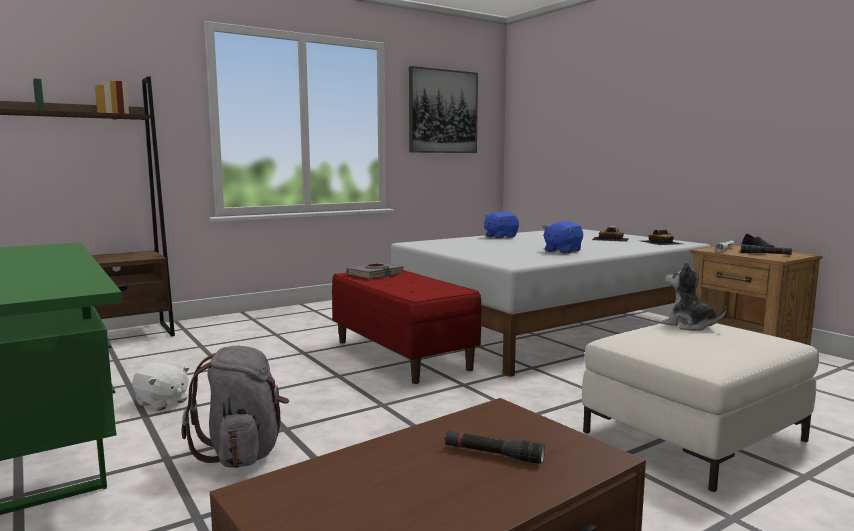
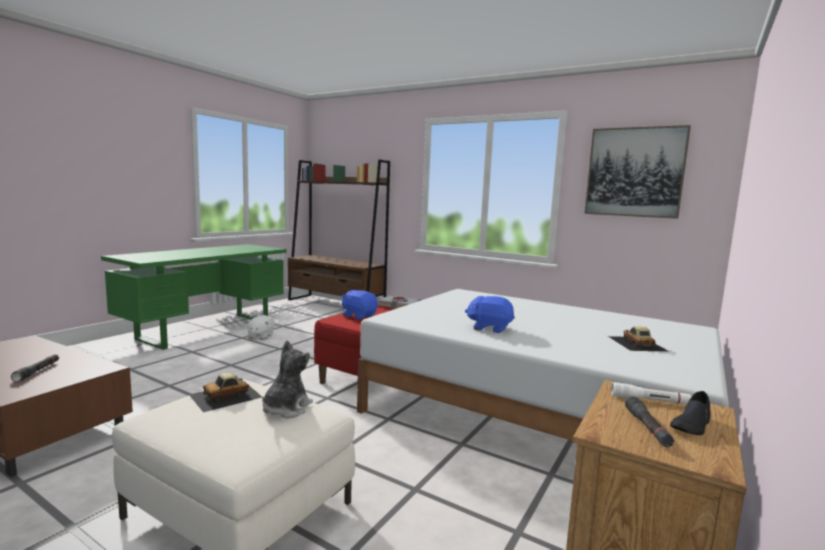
camera: 65 degrees right, 0 degrees up
(243, 453) = (198, 363): grey backpack -> none
(500, 237) = (554, 307): blue plush toy -> blue plush toy (359, 316)
(661, 242) = (666, 367): toy car -> toy car (226, 395)

